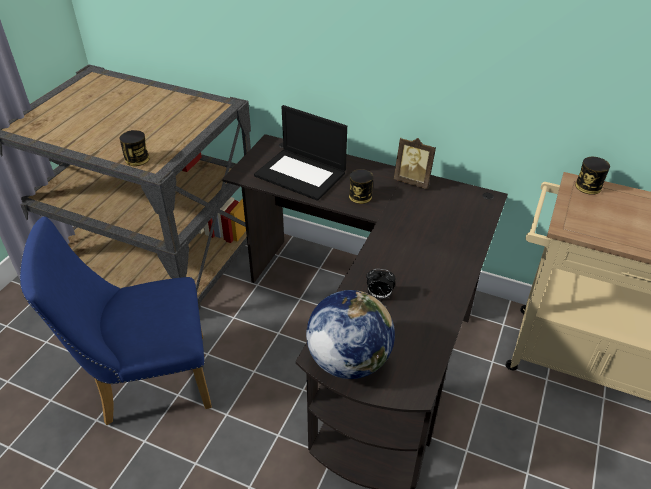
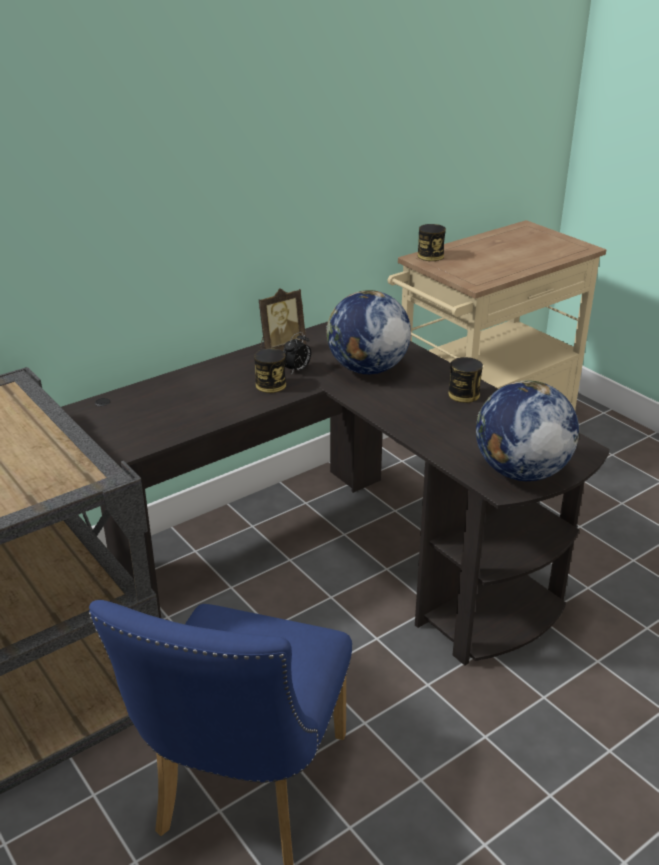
camera: 60 degrees left, 10 degrees down
(137, 159) = (50, 484): can -> can (464, 395)
(301, 174) = (182, 407): laptop -> none
(379, 296) = (442, 426): alarm clock -> alarm clock (297, 370)
(424, 230) = (367, 369): none -> globe

